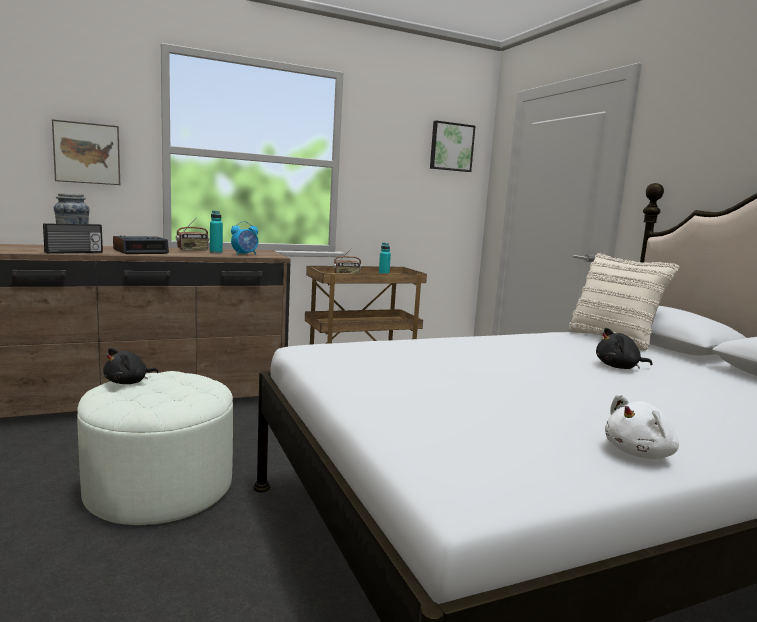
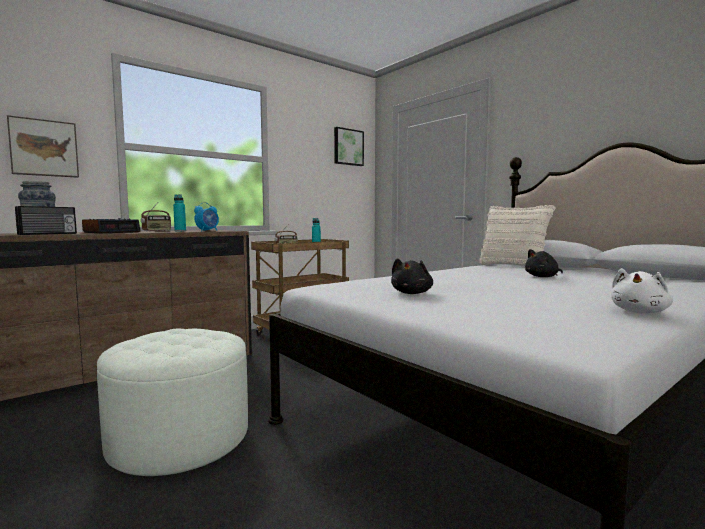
camera: 15 degrees left, 5 degrees down
(128, 382) = (141, 340): black plush toy -> black plush toy (412, 293)

